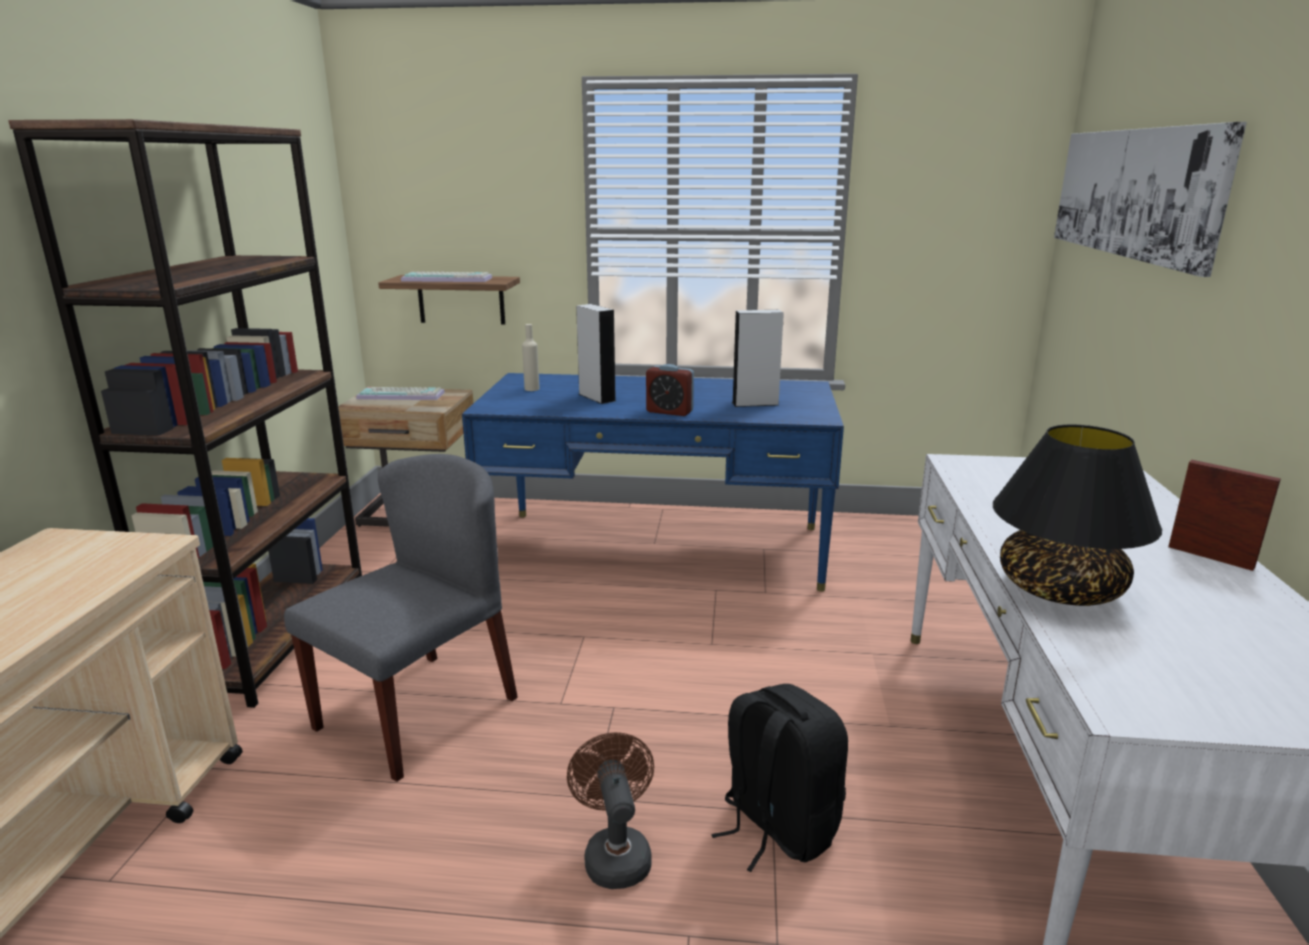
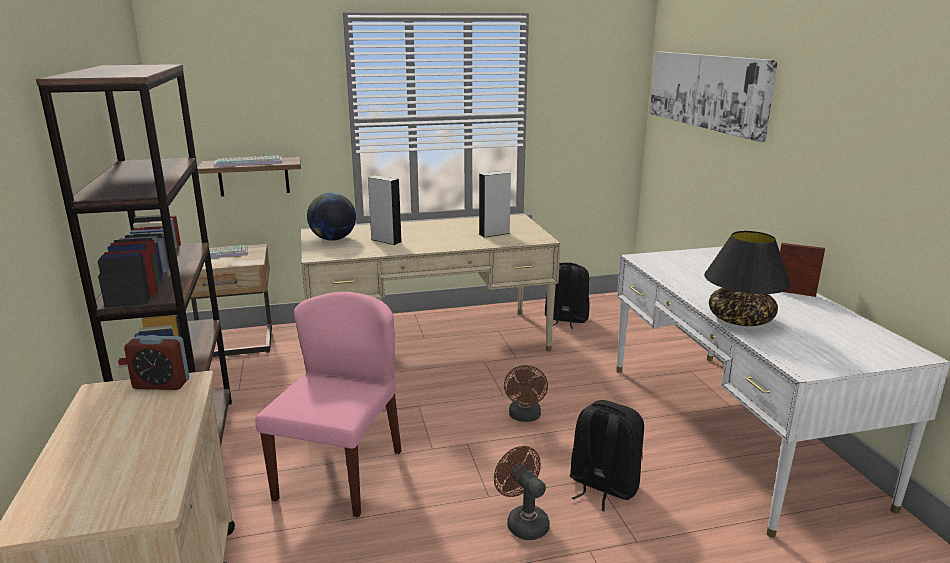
camera: 20 degrees left, 0 degrees up
(418, 711) = (340, 473): grey chair -> pink chair
(532, 389) = (333, 239): beige bottle -> globe
(657, 549) = (429, 341): blue desk -> beige desk
(669, 411) = (445, 245): alarm clock -> alarm clock (161, 384)
(722, 684) = (525, 417): none -> brown fan
(875, 547) = (565, 319): none -> black backpack

